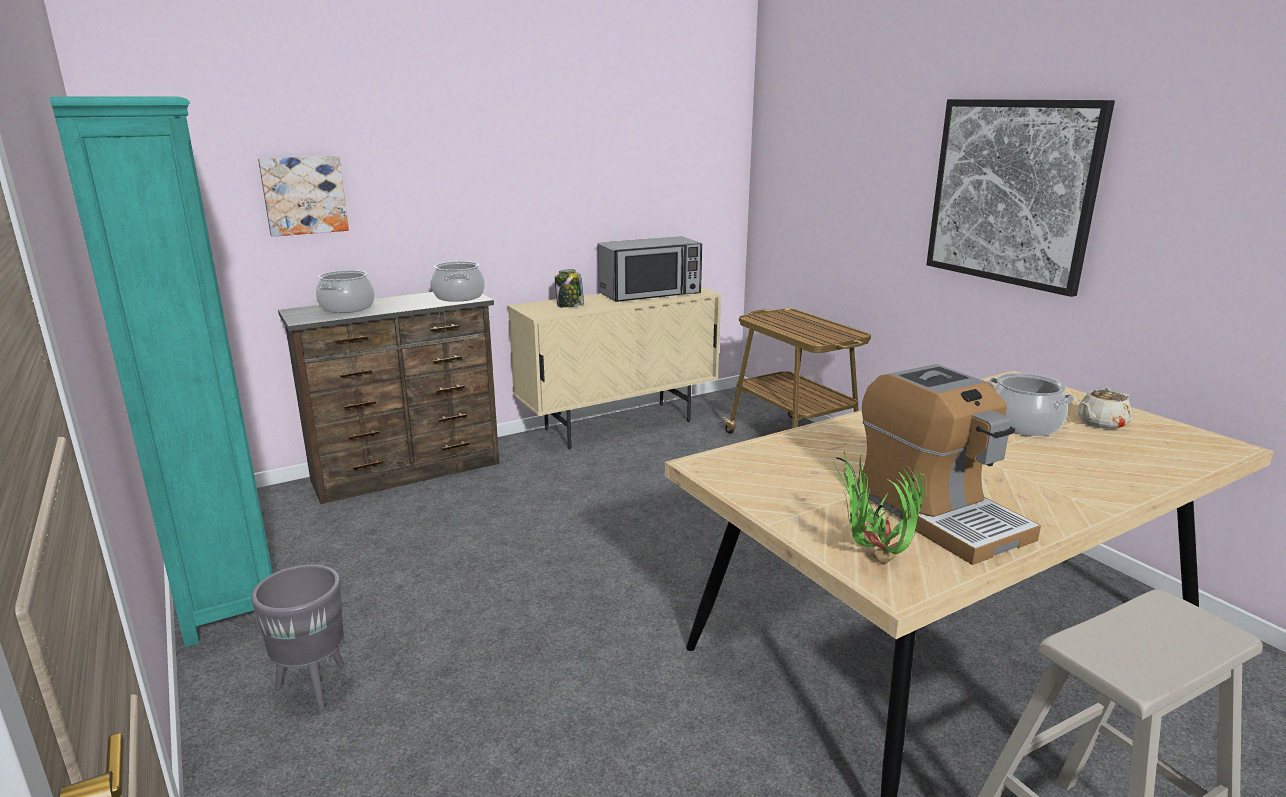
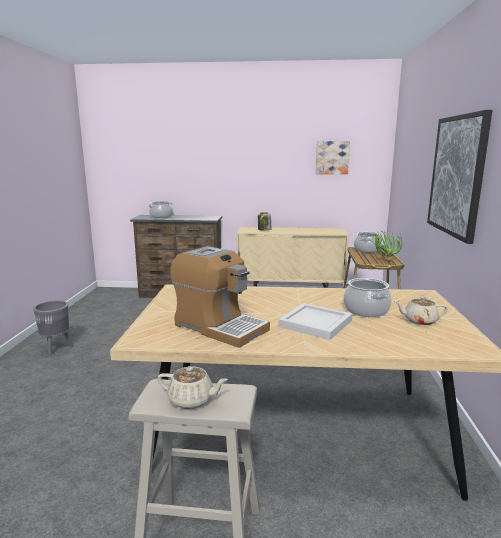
camera: 35 degrees right, 5 degrees down
(225, 577) = (81, 311): turquoise bookcase -> none
(304, 195) = (155, 168): picture -> picture (332, 157)
(458, 297) = (207, 218): cooking pot -> cooking pot (366, 250)
(650, 293) = (312, 230): microwave -> none
(872, 563) = (148, 332): potted plant -> potted plant (384, 261)
(938, 515) = (219, 327): coffee machine -> coffee machine turned 60 degrees counterclockwise
(1023, 464) = (316, 323): none -> white tray
(1158, 645) = (192, 400): none -> beige teapot

